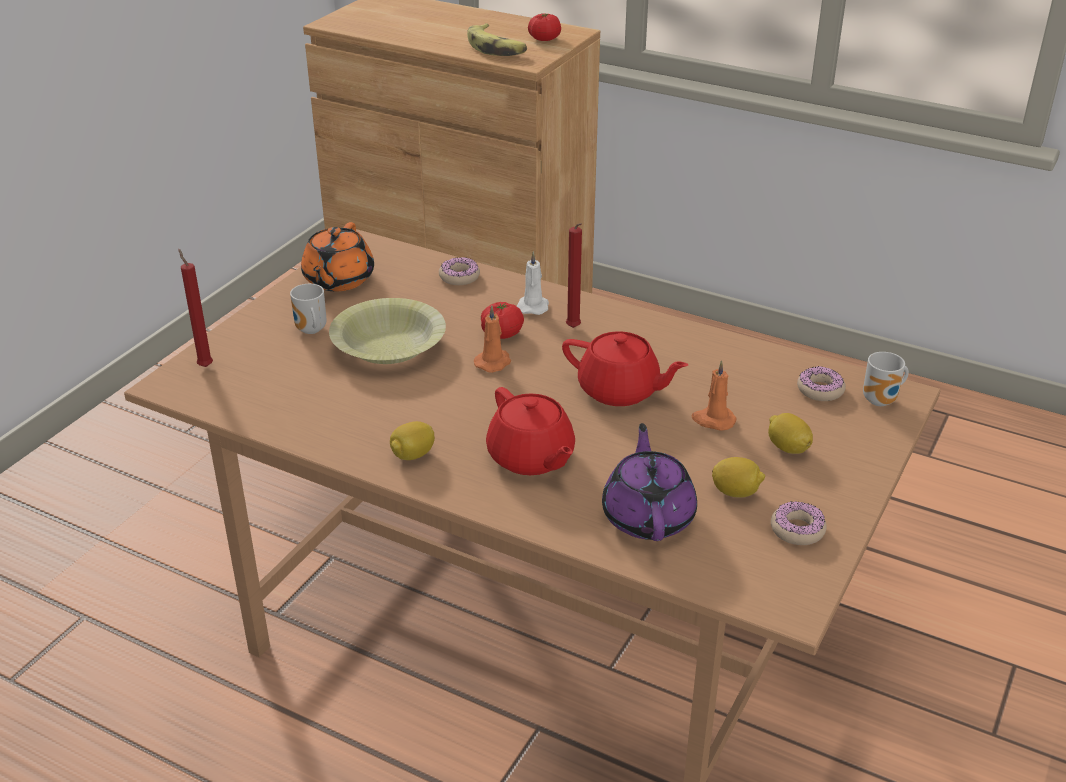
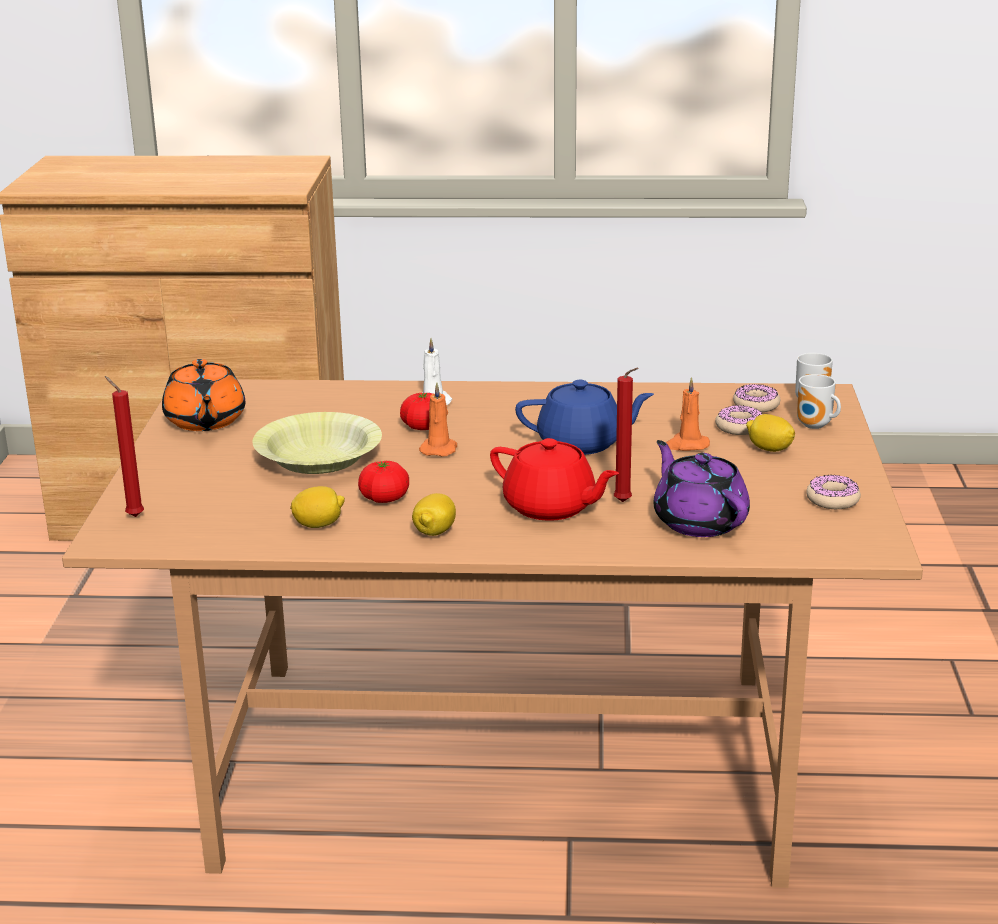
camera: 25 degrees left, 10 degrees down
(310, 331) = (220, 465): mug -> mug (815, 426)
(459, 277) = (333, 394): donut -> donut (739, 427)
(496, 48) = (240, 182): banana -> none
(544, 39) = (282, 169): tomato -> tomato (384, 498)
(574, 329) = (490, 409): red candle -> red candle (625, 503)
(620, 391) = (582, 443): red teapot -> blue teapot
(736, 492) = (757, 488): lemon -> lemon (319, 524)

